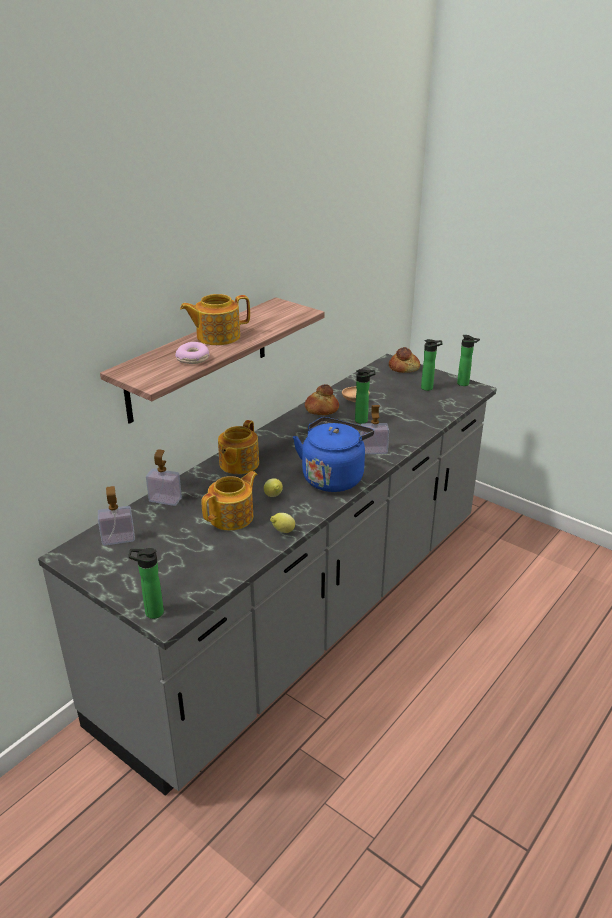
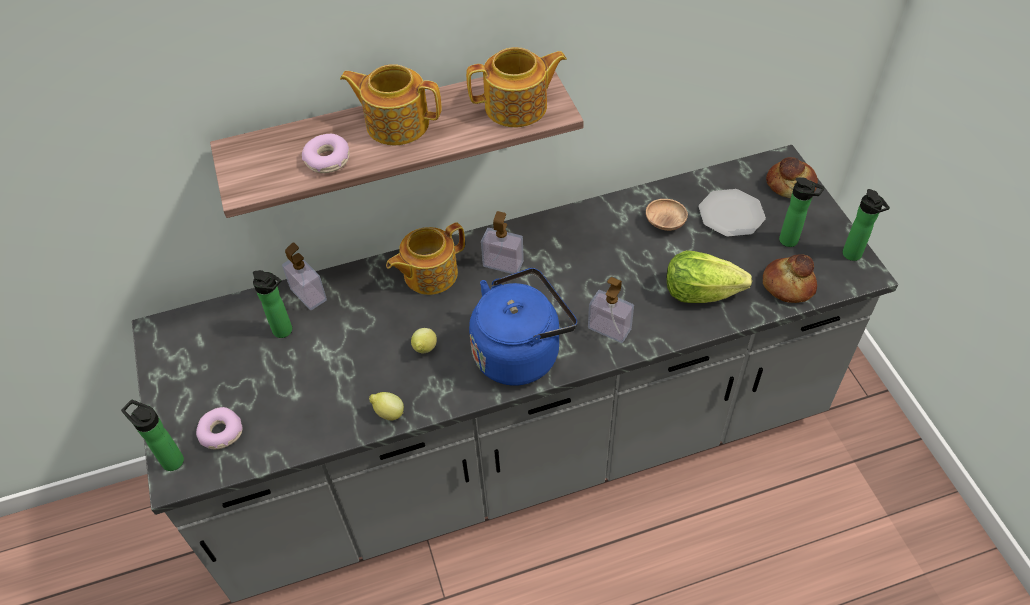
camera: 35 degrees right, 20 degrees up
(118, 539) = (220, 332): soap dispenser -> soap dispenser (503, 264)
(175, 585) = (220, 433): none -> donut
(232, 517) = (355, 360): teapot -> teapot (518, 107)
(321, 409) = (606, 220): bread -> bread (787, 286)
(363, 420) = (644, 266): bottle -> bottle (285, 331)
(387, 387) = (731, 215): none -> plate
(405, 421) = (700, 292): none -> lettuce

